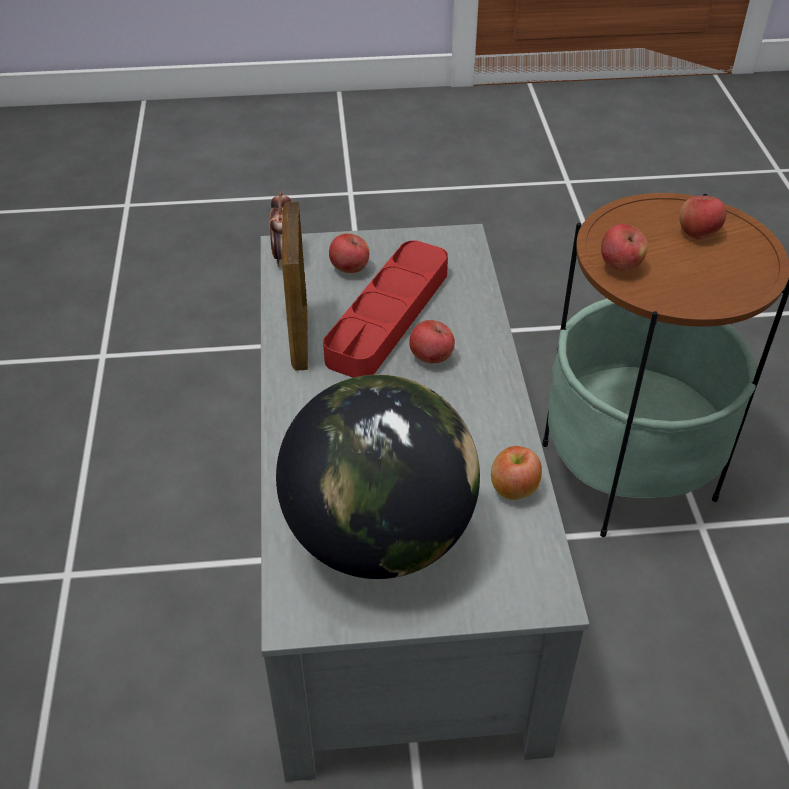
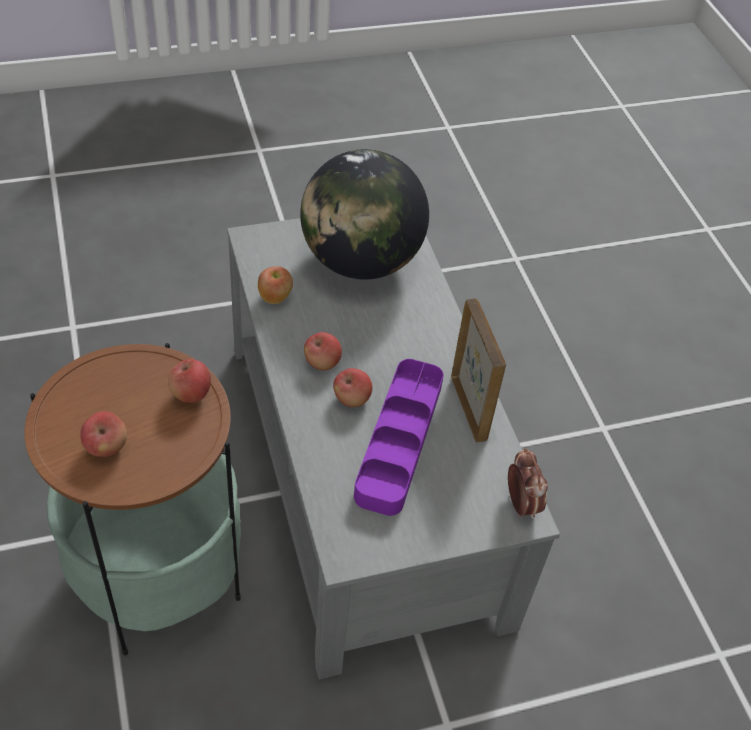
camera: 165 degrees right, 5 degrees up
(349, 269) = (452, 494): apple -> apple (322, 363)
(388, 315) = (399, 440): red tray -> purple tray

